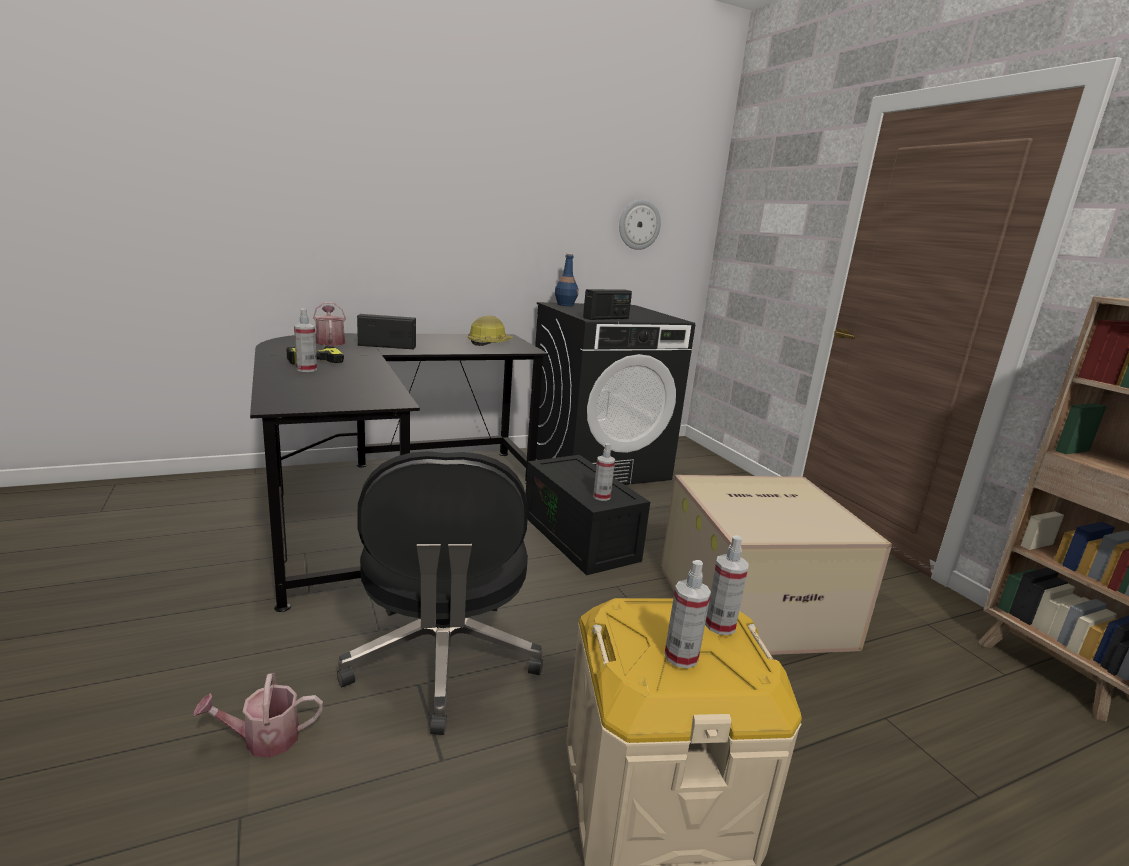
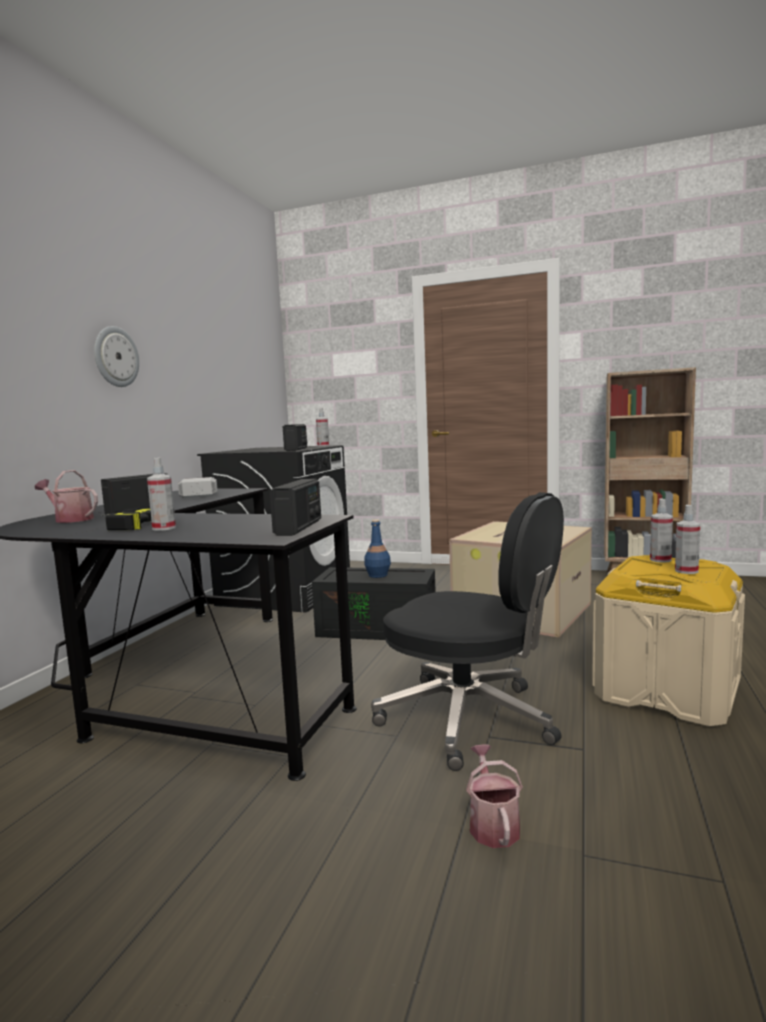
camera: 45 degrees left, 10 degrees down
(264, 739) = (492, 824): watering can -> watering can turned 150 degrees clockwise
(334, 403) = (299, 527): none -> radio
(489, 343) = (201, 493): hard hat -> hammer
(565, 305) = (225, 451): blue bottle -> blue bottle (377, 575)
(601, 497) = (406, 577): spray bottle -> spray bottle (323, 446)
(639, 224) = (245, 377): wall clock -> wall clock (115, 357)

